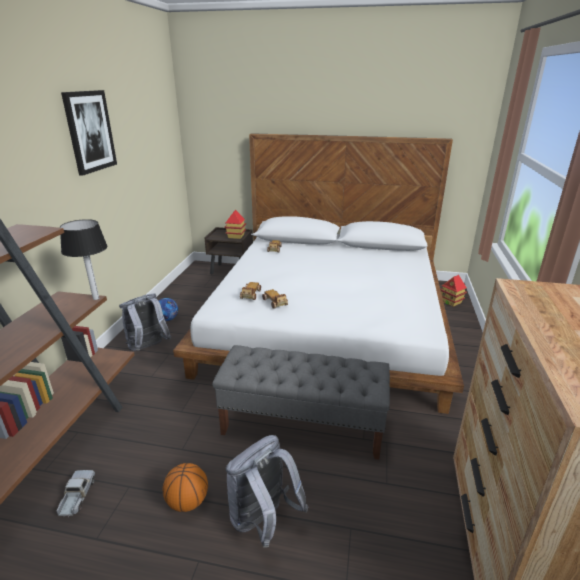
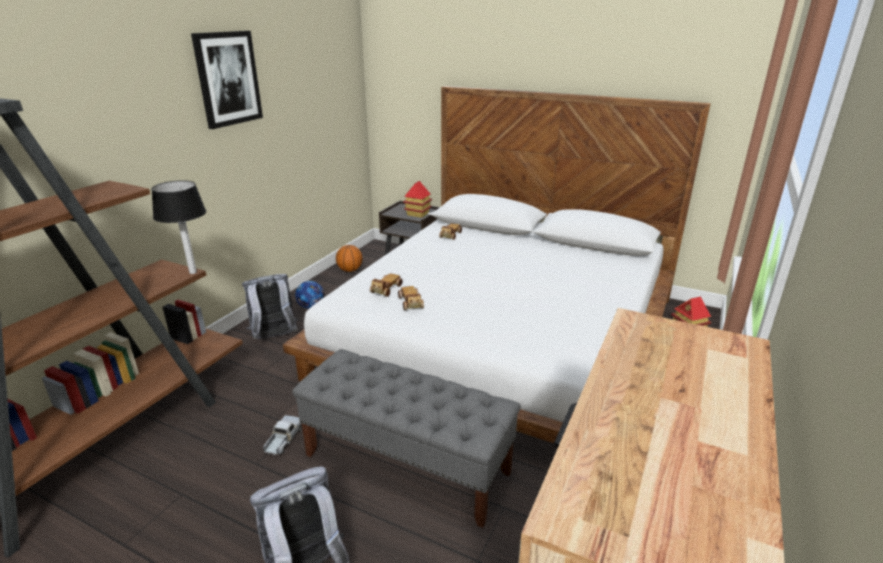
camera: 15 degrees right, 0 degrees up
(77, 497) = (126, 493): toy truck -> toy truck (283, 440)
(187, 501) = (234, 526): basketball -> basketball (350, 270)

